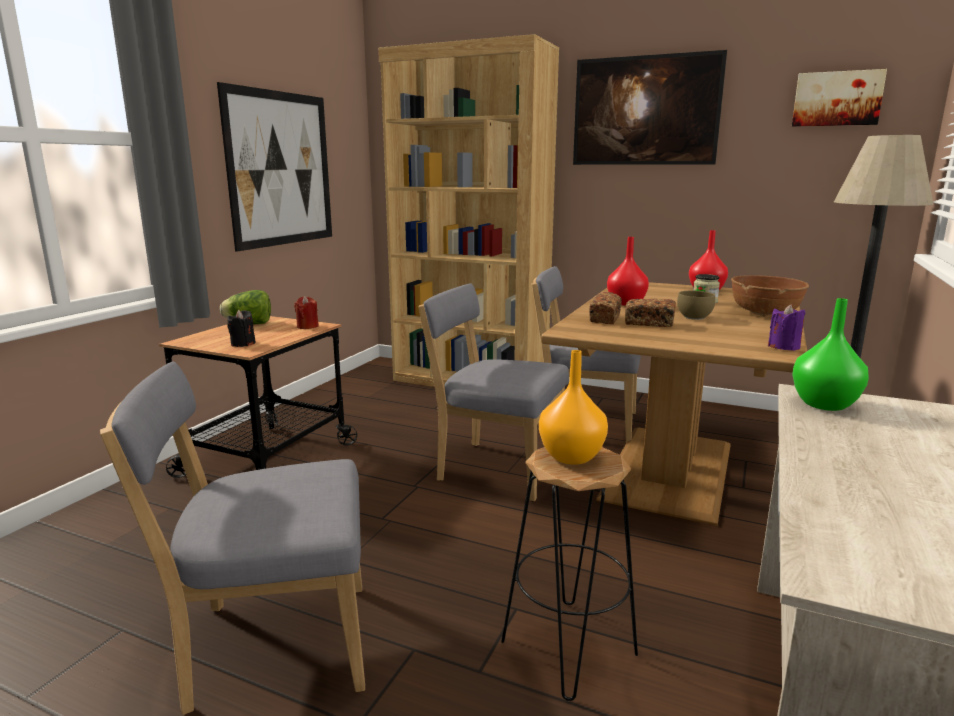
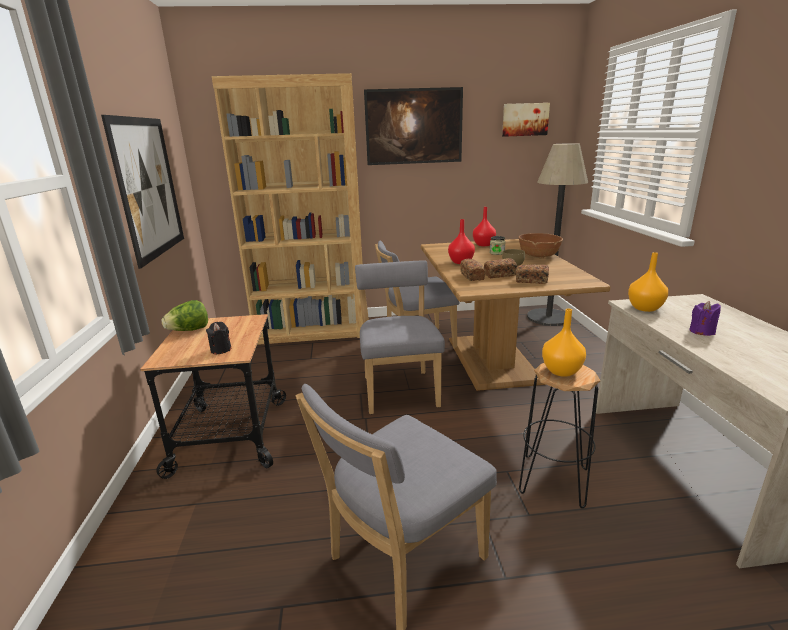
camera: 30 degrees left, 5 degrees up
(307, 326) = (245, 322): red candle -> none
(495, 468) = (399, 389): grey chair -> grey chair turned 90 degrees clockwise
(681, 336) = (531, 281): none -> bread
(783, 347) = (585, 277): purple candle -> purple candle (701, 331)
(824, 404) = (644, 308): green vase -> orange vase

